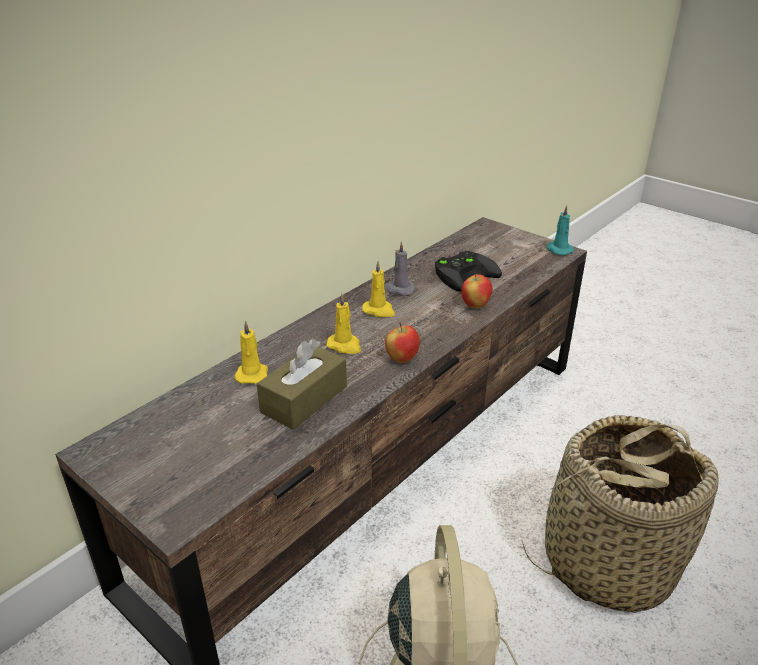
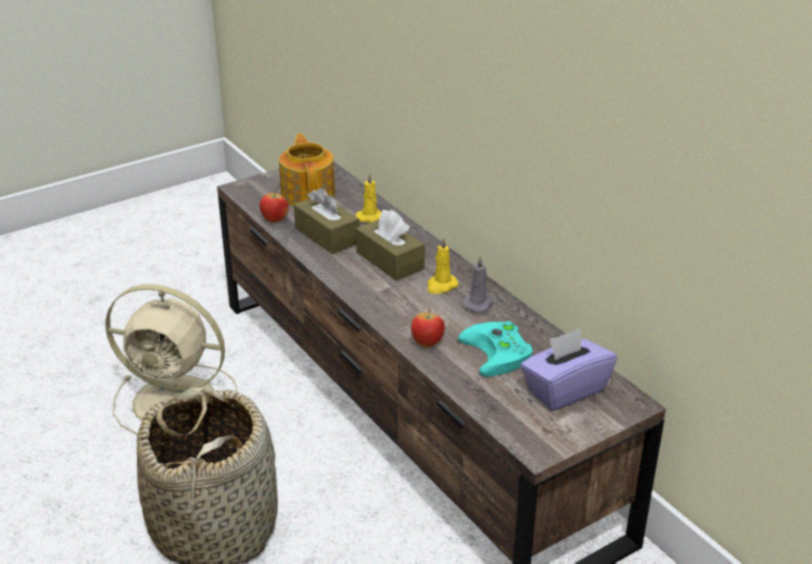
camera: 105 degrees right, 0 degrees up
(191, 440) = (308, 193): none -> teapot
(345, 346) = (390, 261): yellow candle -> brown tissue box
(402, 359) = (355, 285): apple -> apple (274, 220)
(465, 273) = (500, 353): black game controller -> turquoise game controller
(491, 247) = (564, 390): none -> purple tissue box
(558, 250) = (542, 446): turquoise candle -> none

